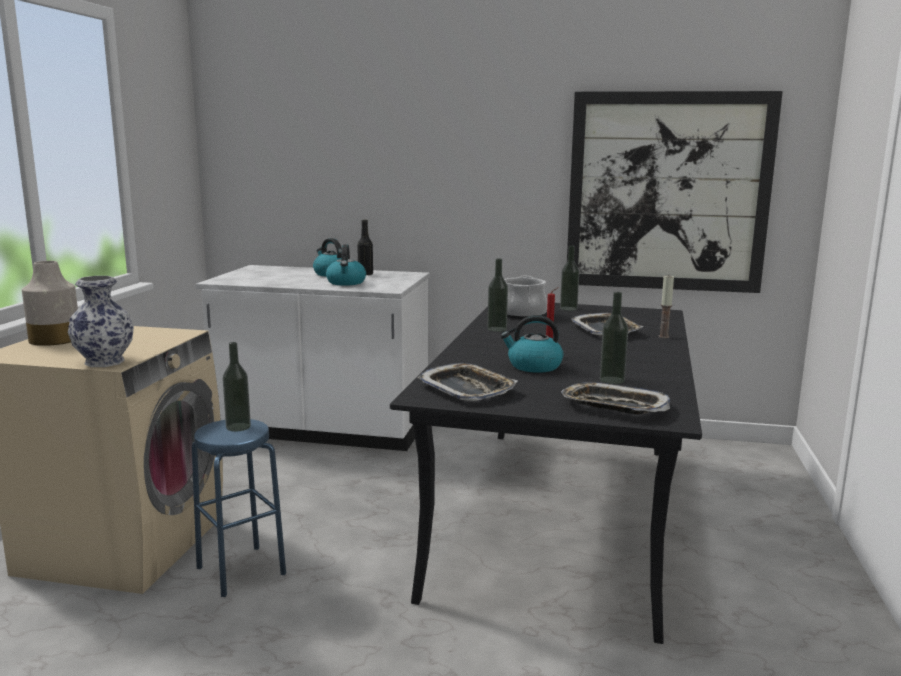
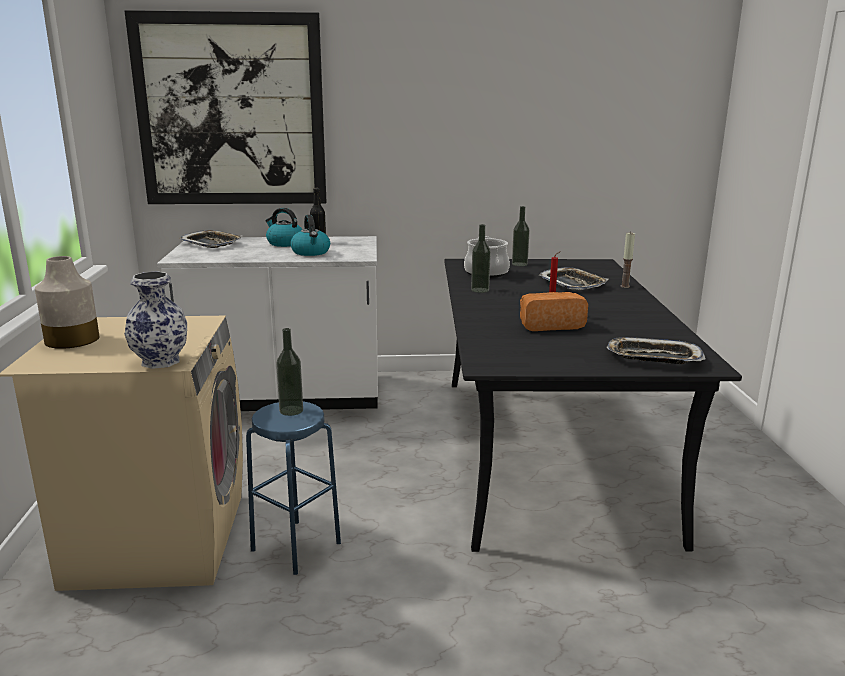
camera: 15 degrees left, 5 degrees up
(467, 389) = (517, 354): tray -> tray (211, 243)
(533, 366) = (550, 325): kettle -> bread
(612, 380) = (627, 333): bottle -> none
(667, 192) = (593, 153): picture -> picture (231, 111)

